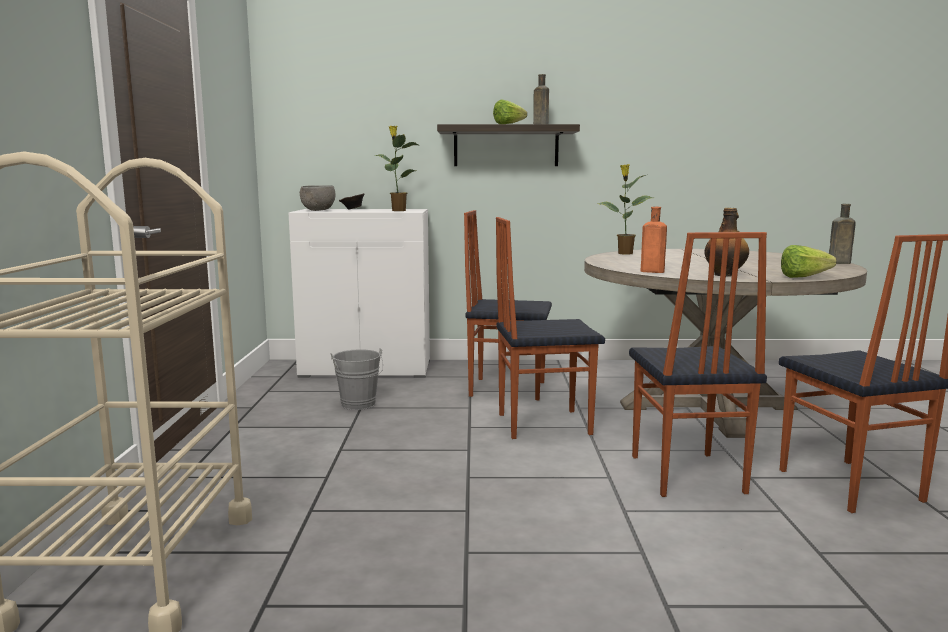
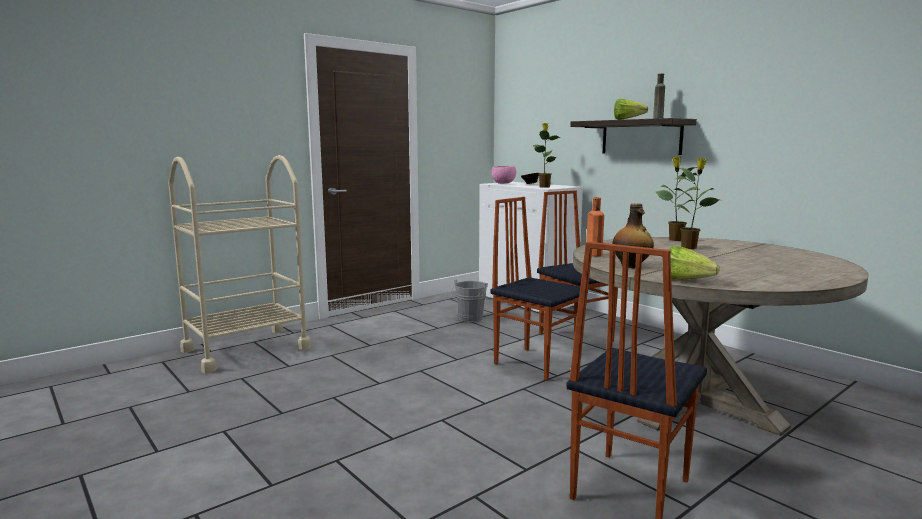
camera: 50 degrees right, 0 degrees up
(317, 210) = (503, 183): grey bowl -> pink bowl
(667, 257) = (690, 247): none -> potted plant
(685, 474) = (532, 424): chair -> none
(837, 263) = (833, 280): brown bottle -> none

